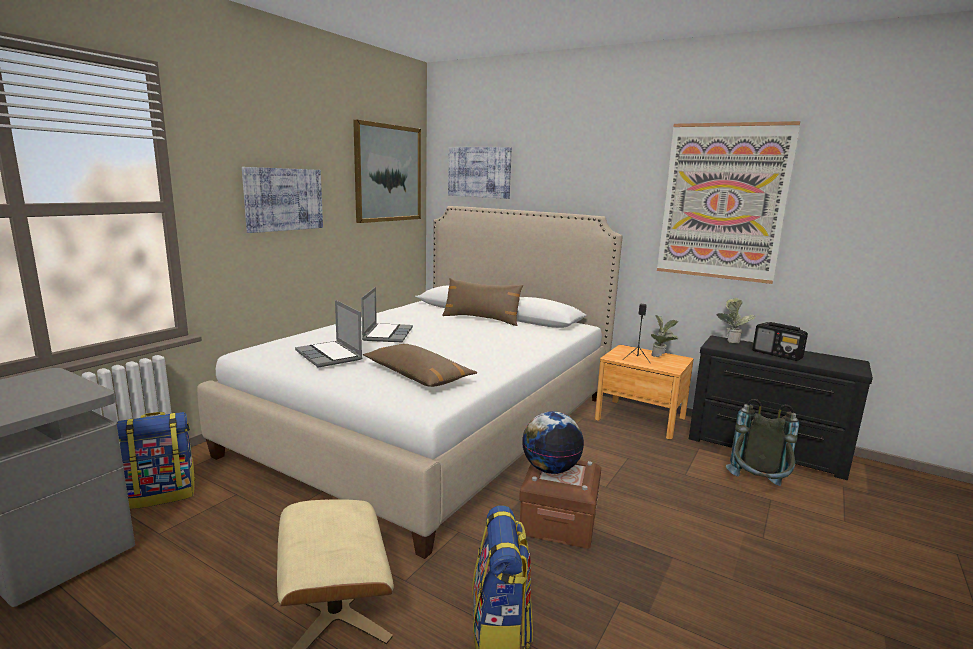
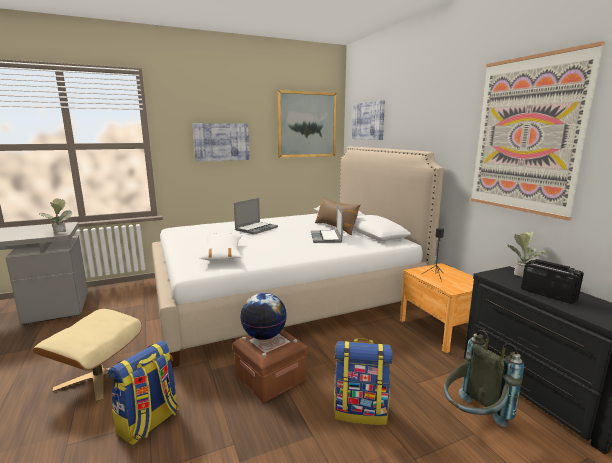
camera: 35 degrees right, 0 degrees up
(163, 494) = (120, 295): backpack -> backpack (361, 411)
(330, 355) = (201, 235): laptop -> laptop (326, 237)
(417, 376) = (223, 254): brown pillow -> white pillow
(661, 356) = (463, 278): potted plant -> potted plant (60, 234)
(777, 355) = (547, 294): radio -> radio turned 150 degrees clockwise

